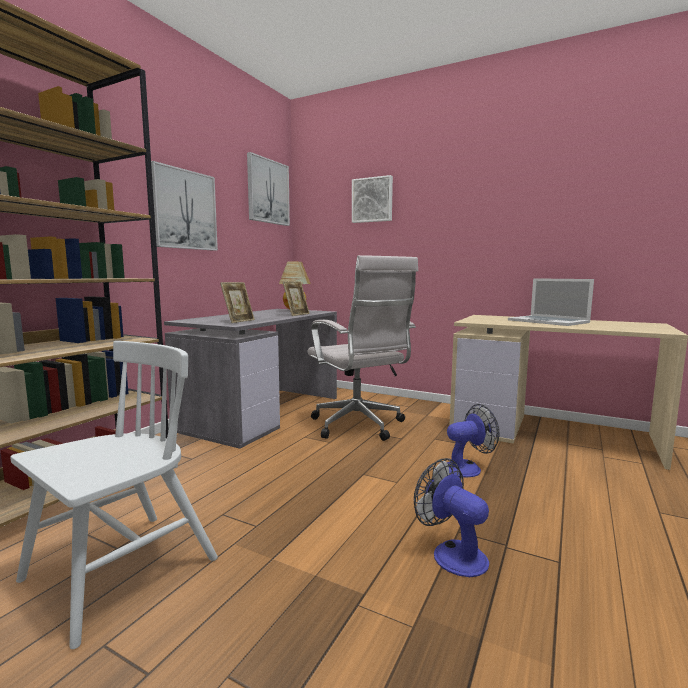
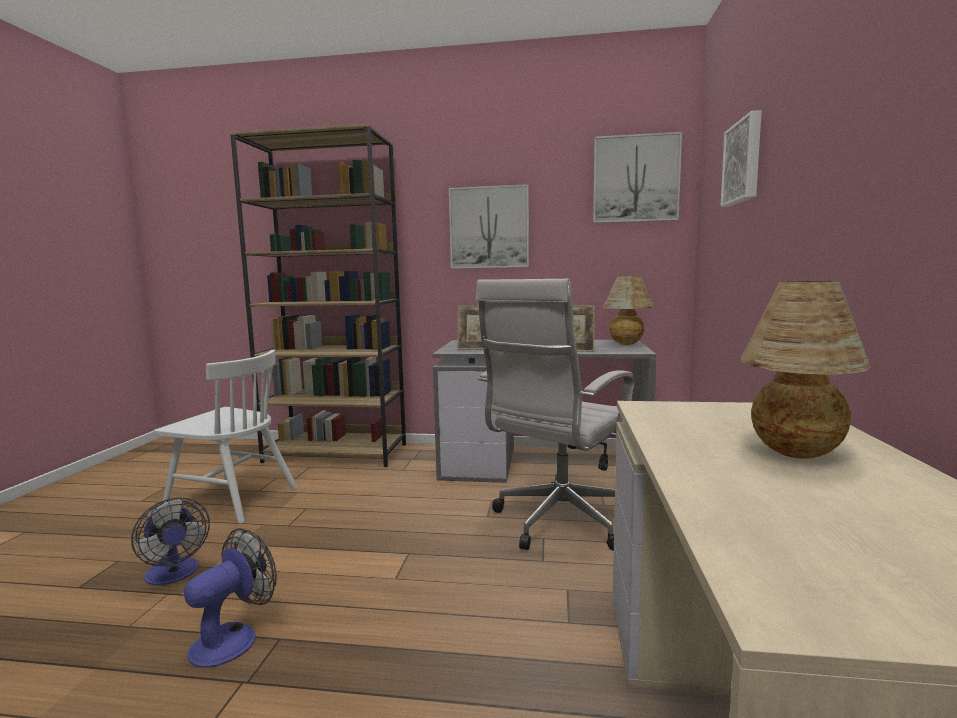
camera: 70 degrees right, 0 degrees up
(467, 468) = (468, 633): fan -> fan (174, 575)
(548, 321) = (795, 457): laptop -> table lamp

